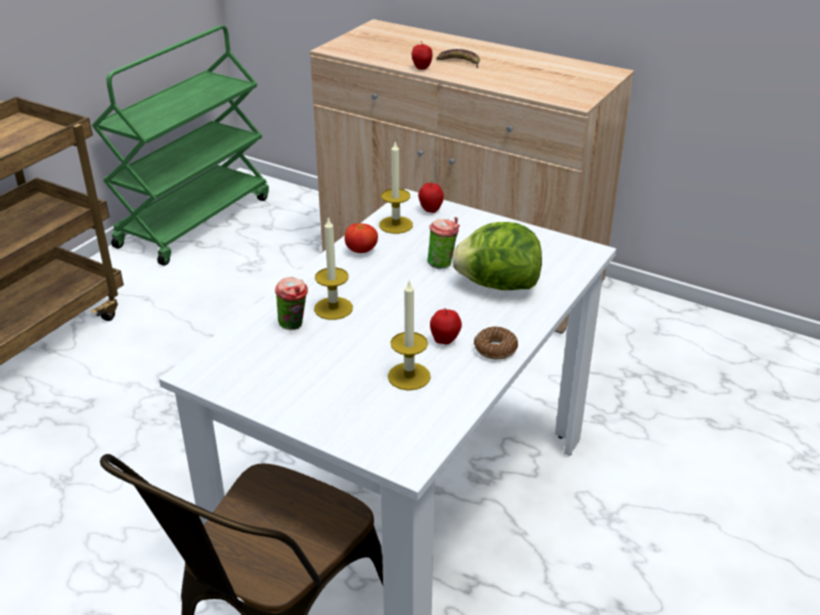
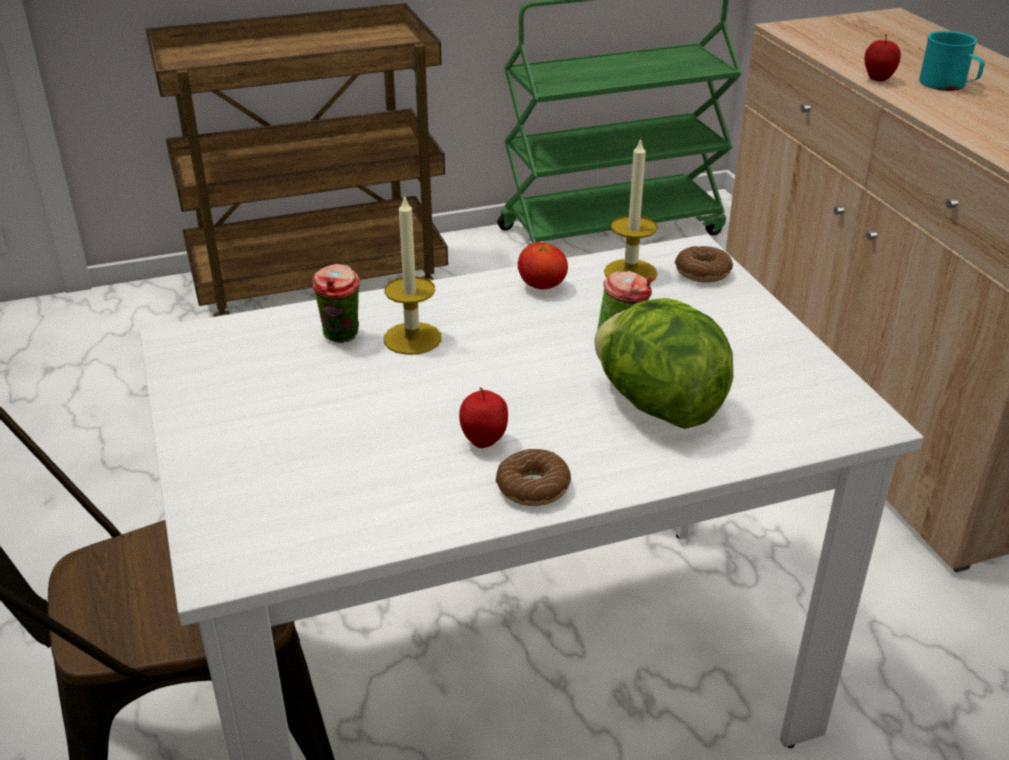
camera: 40 degrees right, 0 degrees up
(409, 376) = (377, 463): candle -> none
(430, 210) = (702, 272): apple -> donut
(459, 62) = (948, 85): banana -> turquoise mug

